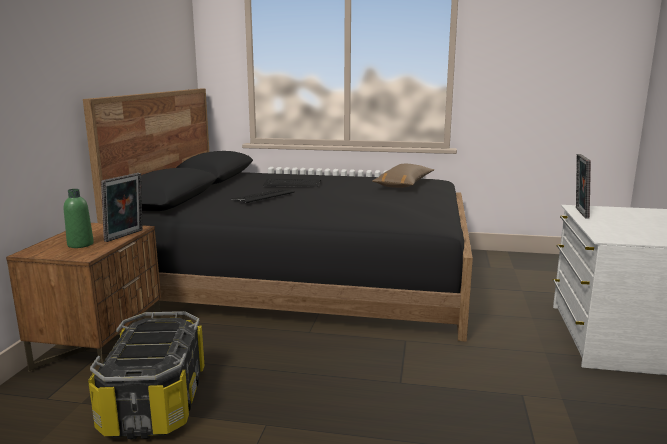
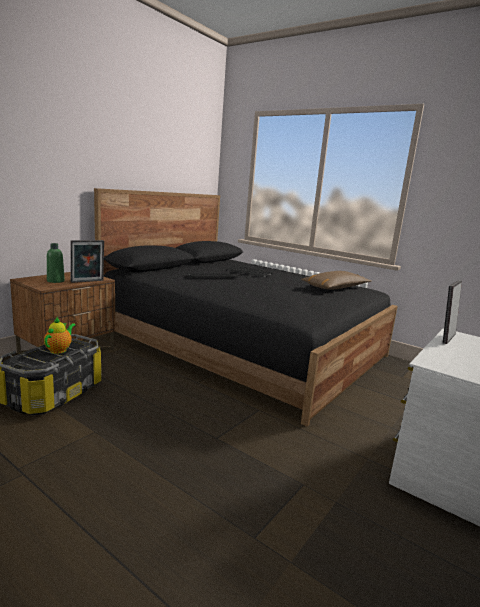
camera: 25 degrees right, 0 degrees up
(154, 337) = (59, 350): none -> teapot

